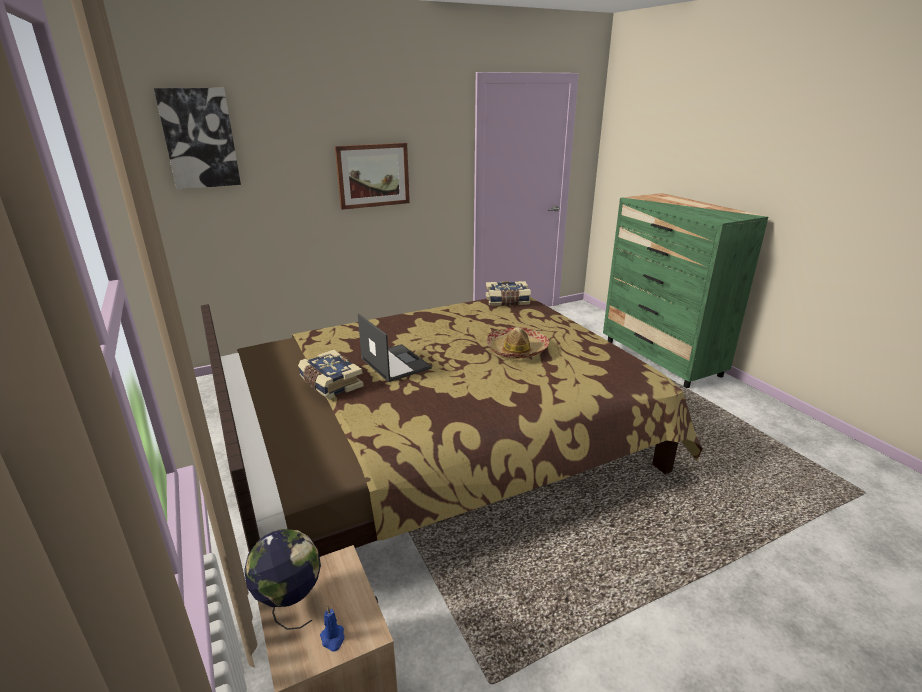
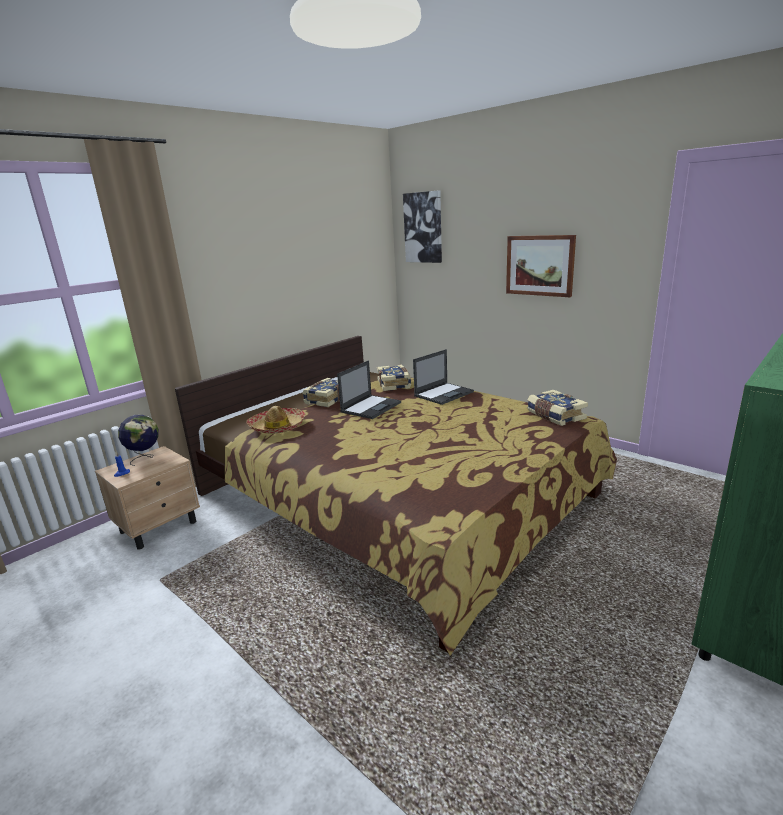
camera: 70 degrees right, 5 degrees down
(339, 339) = (395, 384): none -> book
(405, 323) = (444, 393): none -> laptop
(517, 350) = (438, 440): hat -> hat (278, 427)

